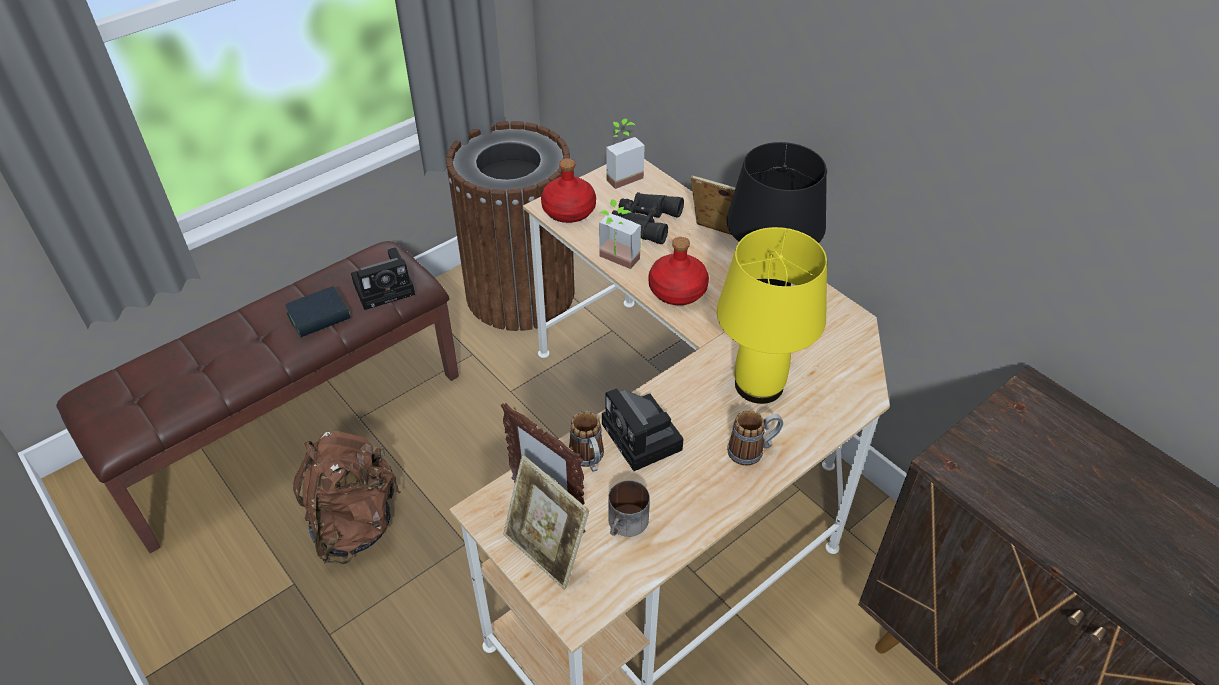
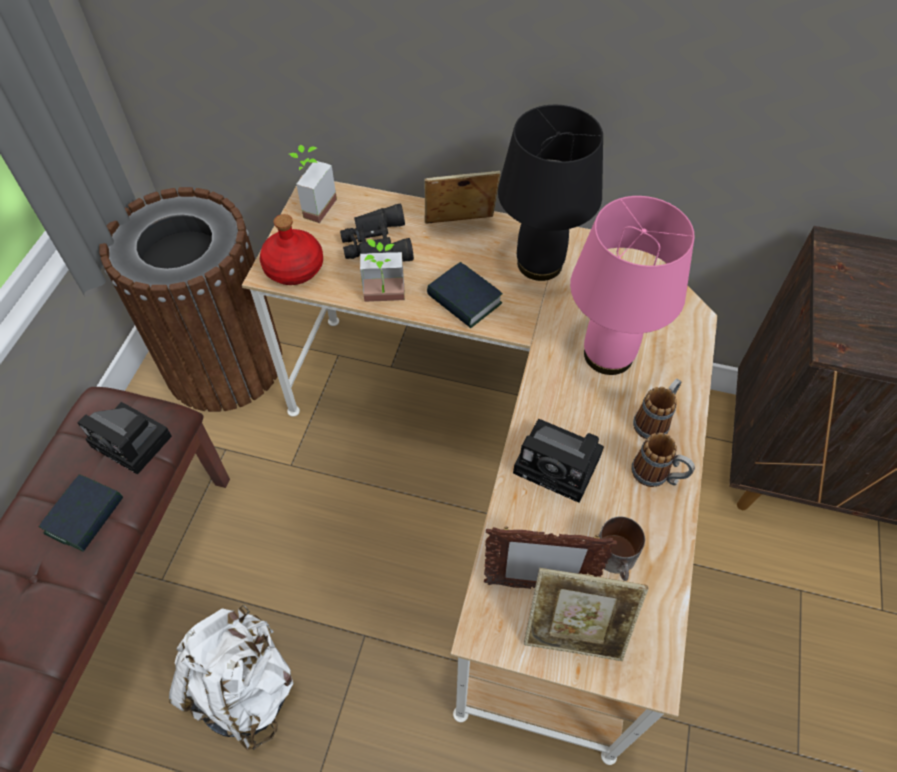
camera: 35 degrees left, 10 degrees up
(355, 524) = (245, 687): brown backpack -> white backpack
(386, 287) = (135, 442): camera -> camera turned 90 degrees clockwise
(589, 460) = (532, 516): mug -> mug (657, 476)
(677, 291) = (464, 300): red bottle -> book
(758, 384) = (607, 354): yellow table lamp -> pink table lamp

